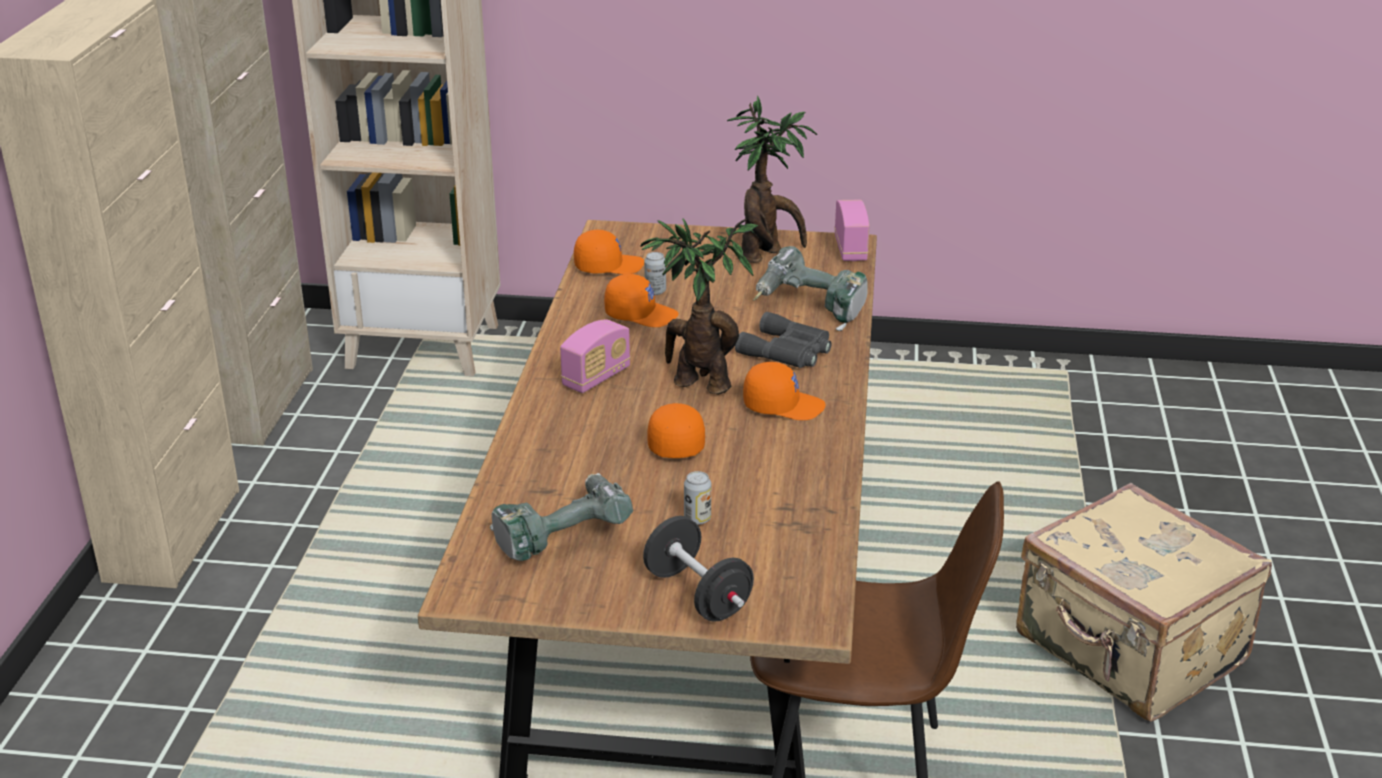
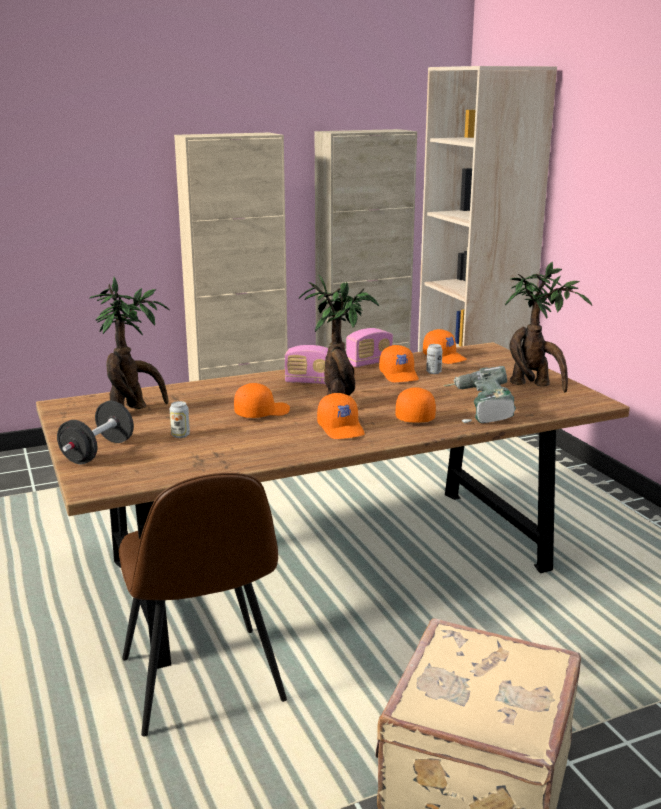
camera: 60 degrees right, 10 degrees down
(560, 534) = (133, 410): power drill -> potted plant
(787, 351) = (413, 416): grey binoculars -> orange cap
(850, 249) = (589, 404): radio -> radio (369, 363)

